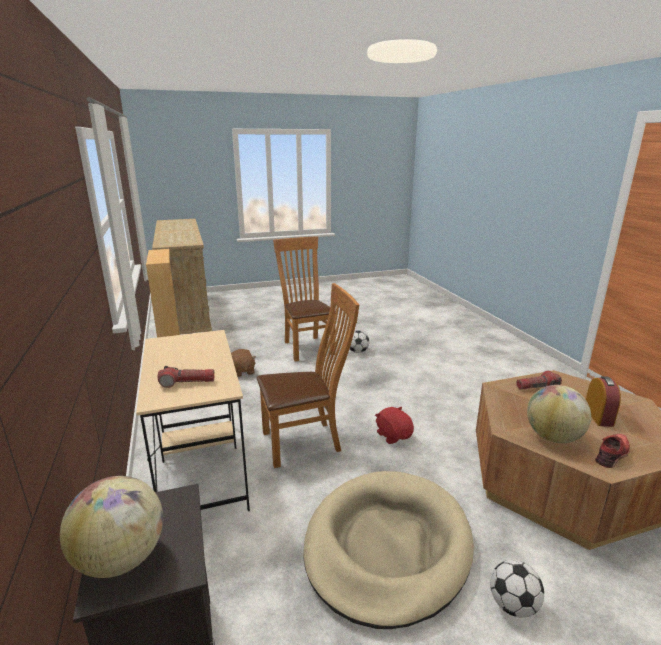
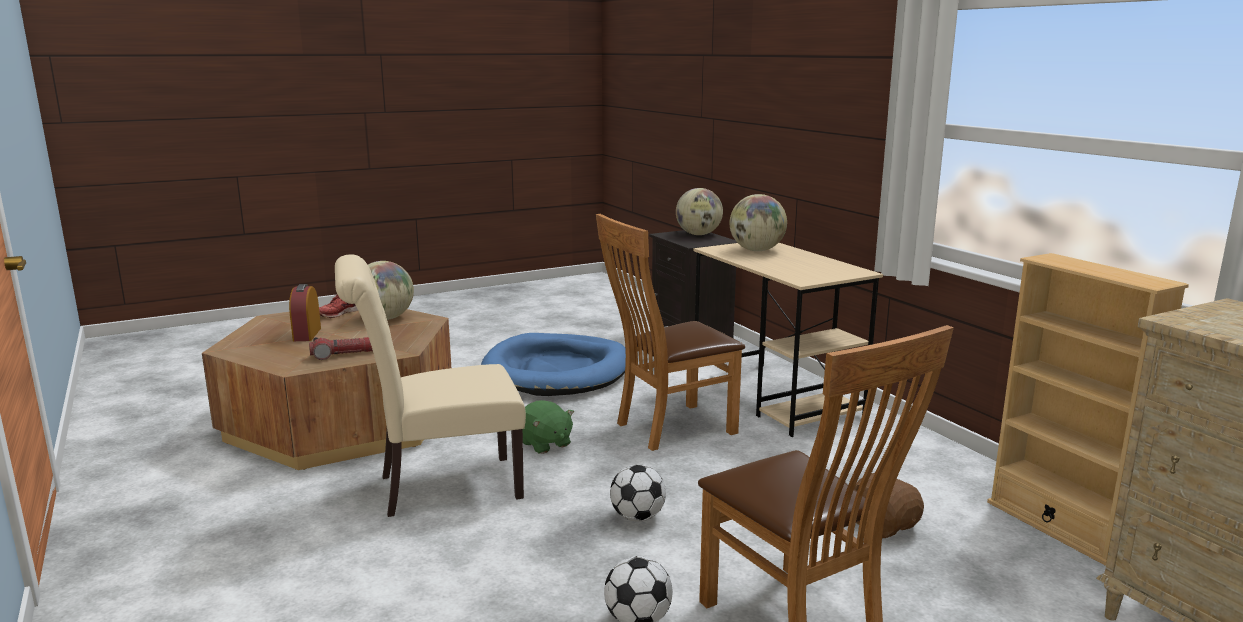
camera: 170 degrees right, 5 degrees down
(187, 382) = (756, 250): flashlight -> globe
(387, 547) = (557, 371): beige dog bed -> blue dog bed
(393, 435) = (545, 444): red plush toy -> green plush toy
(449, 408) = (440, 487): none -> beige chair
(513, 605) = (464, 358): football -> football (637, 517)

